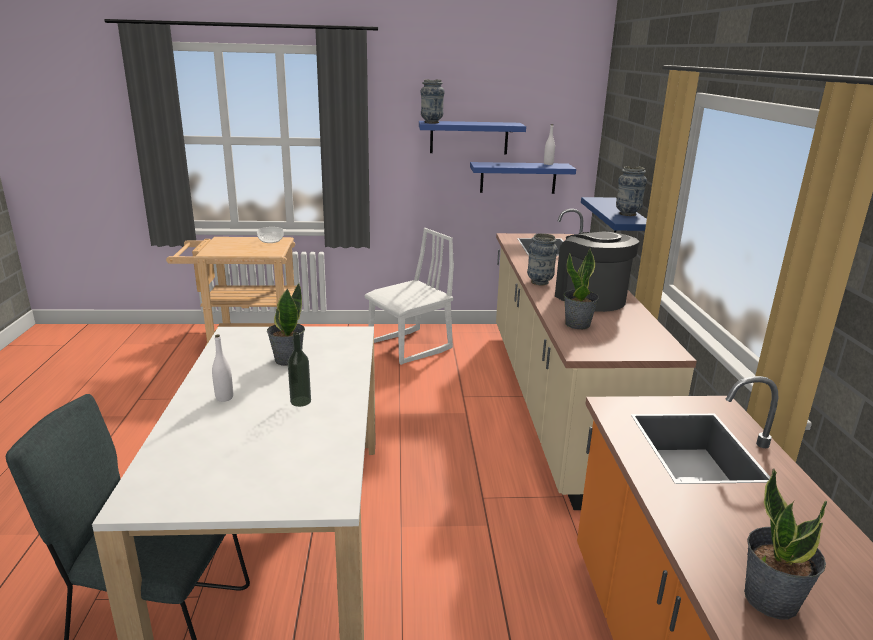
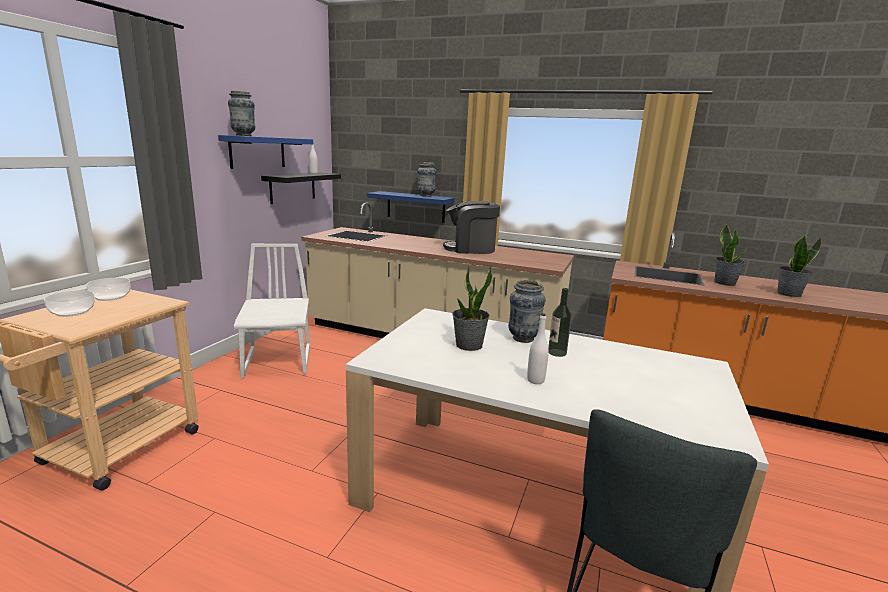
camera: 65 degrees left, 5 degrees down
(237, 243) = (72, 311): none -> bowl
(518, 178) = (293, 187): blue shelf -> black shelf
(540, 282) = (428, 250): vase -> vase (523, 338)
(578, 324) = (510, 259): potted plant -> potted plant (725, 283)

